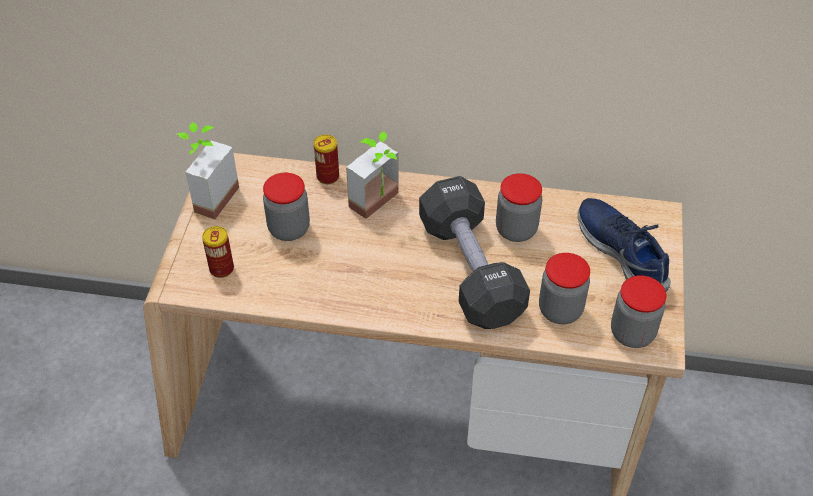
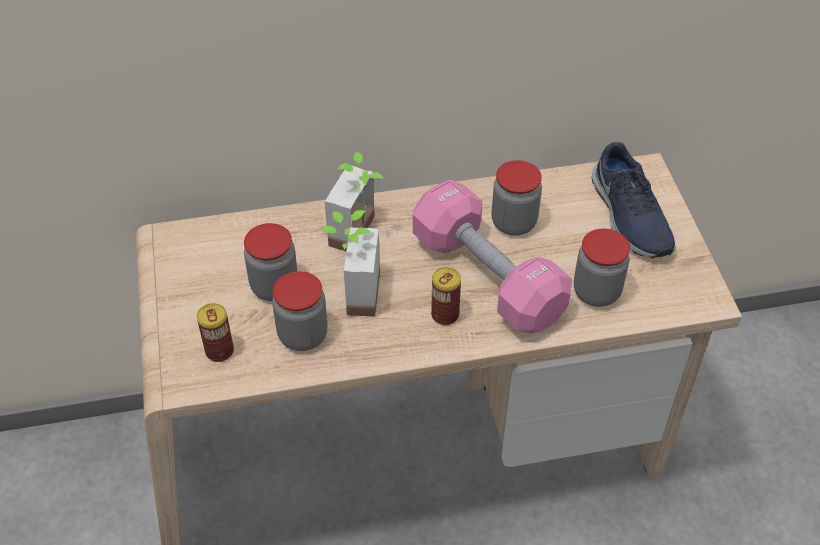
camera: 20 degrees left, 0 degrees up
(208, 196) = (166, 276): potted plant -> potted plant (351, 293)
(328, 176) = (290, 219): can -> can (445, 315)
(470, 270) = (487, 277): black dumbbell -> pink dumbbell
(622, 252) = (628, 217): blue shoe -> blue shoe turned 150 degrees counterclockwise
(632, 333) = (676, 295): jar -> jar (303, 335)

